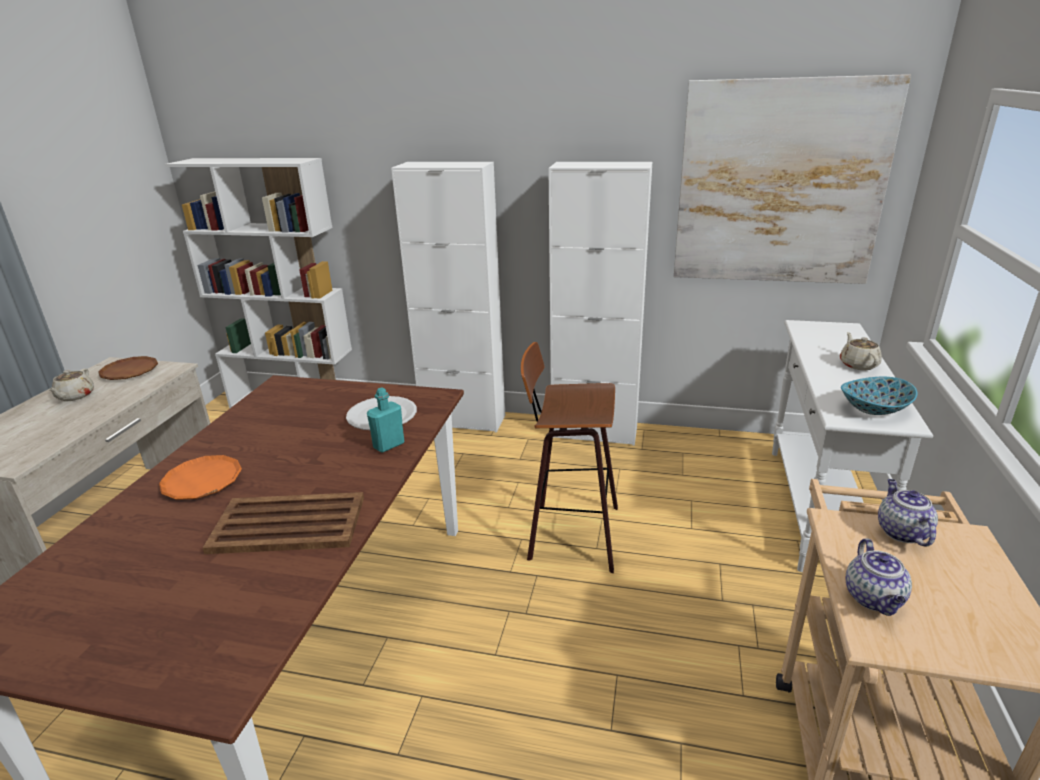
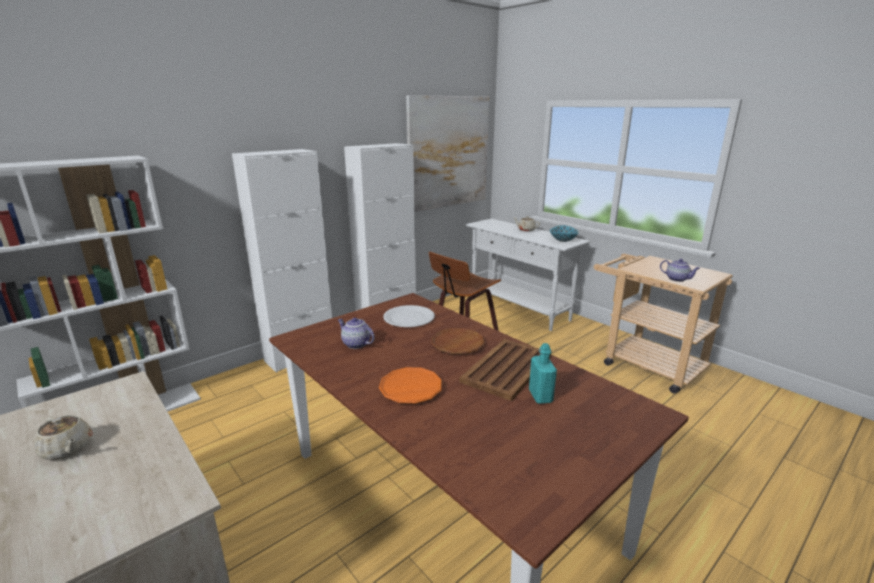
camera: 55 degrees left, 5 degrees down
(130, 372) = (76, 408): brown plate -> brown plate (457, 345)
(389, 445) = (451, 324): turquoise bottle -> turquoise bottle (540, 396)
(901, 531) = (645, 264): teapot -> teapot (355, 344)

